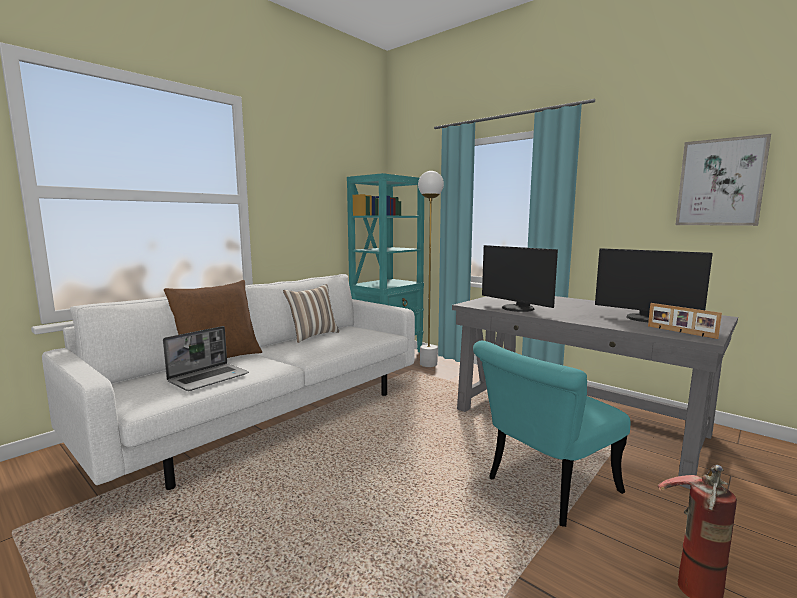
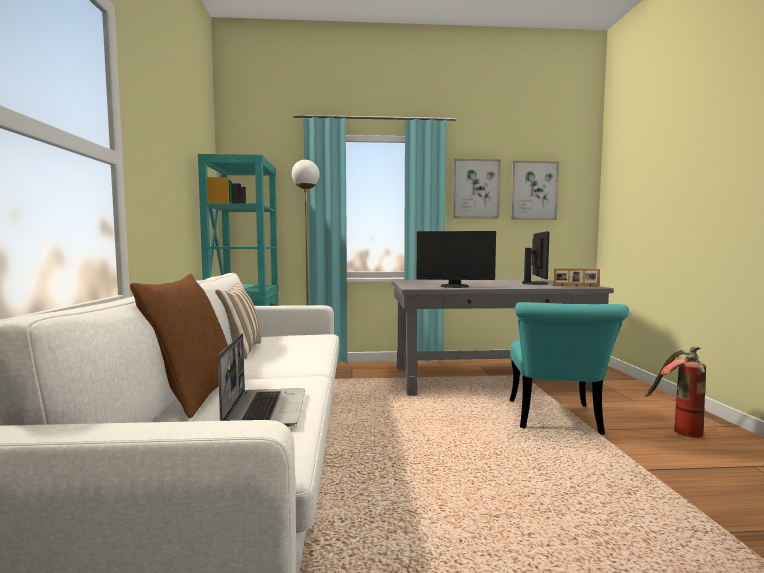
camera: 45 degrees left, 5 degrees down
(626, 185) = (475, 189): none -> picture
(645, 319) = (536, 283): monitor -> monitor turned 75 degrees counterclockwise

